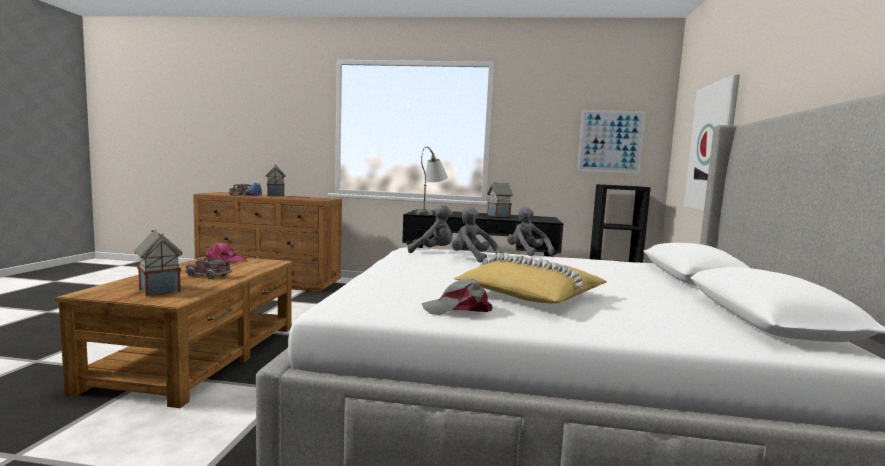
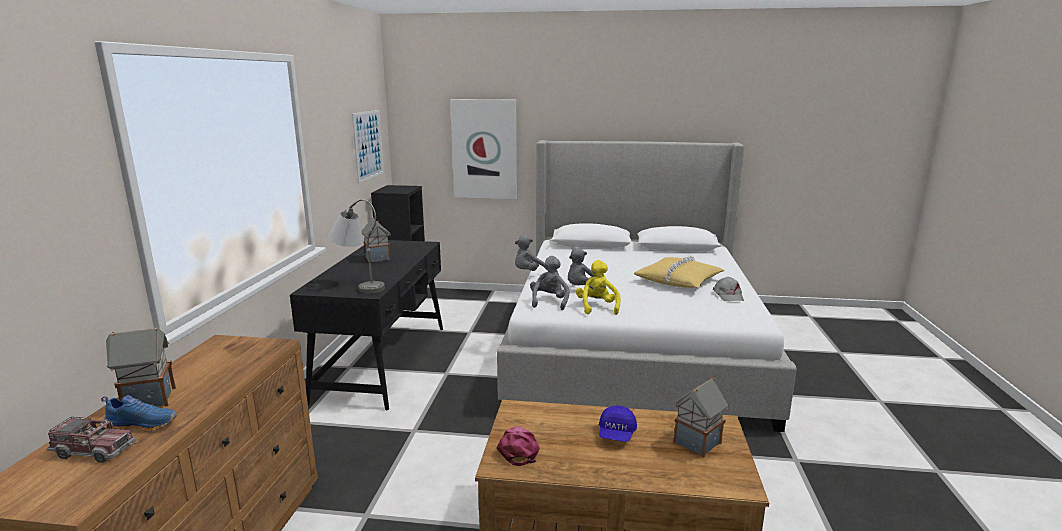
camera: 90 degrees left, 10 degrees up
(208, 275) = (616, 434): toy truck -> blue cap
(414, 260) = (597, 307): none -> yellow plush toy

